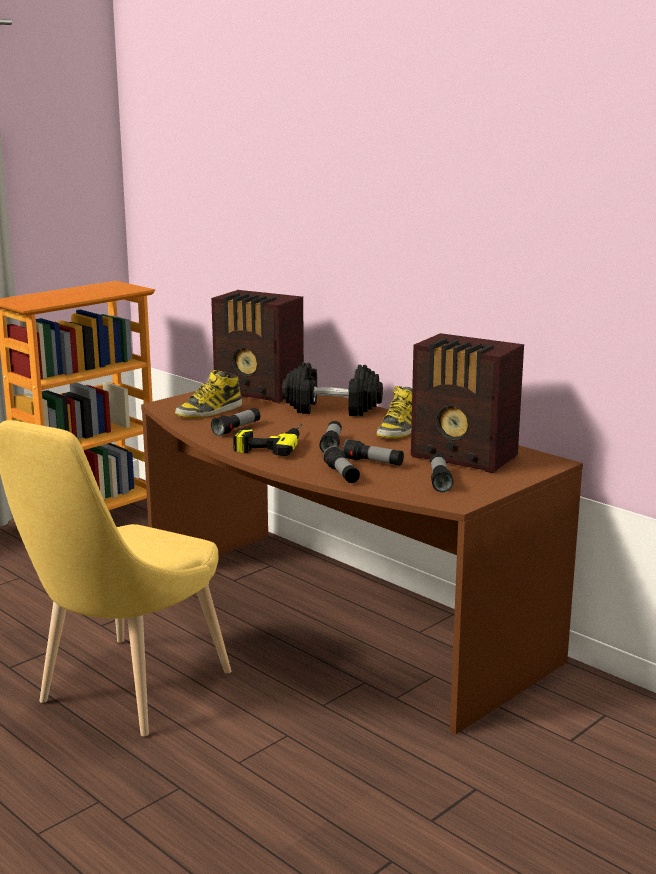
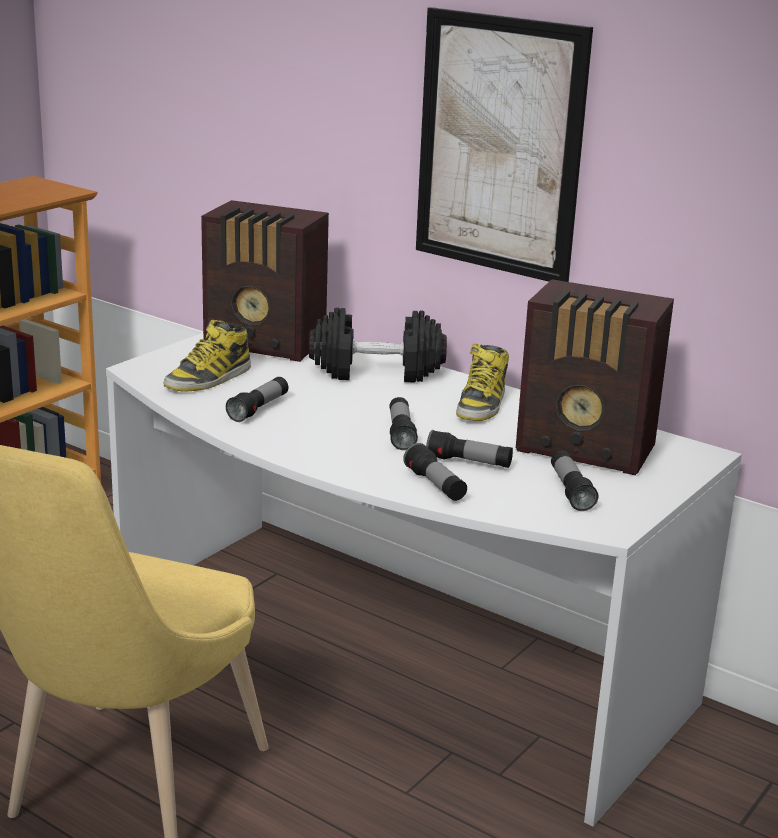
camera: 10 degrees left, 5 degrees up
(270, 443) = (315, 433): power drill -> none
(334, 621) = (385, 657): brown desk -> white desk
(415, 242) = (499, 145): none -> picture

